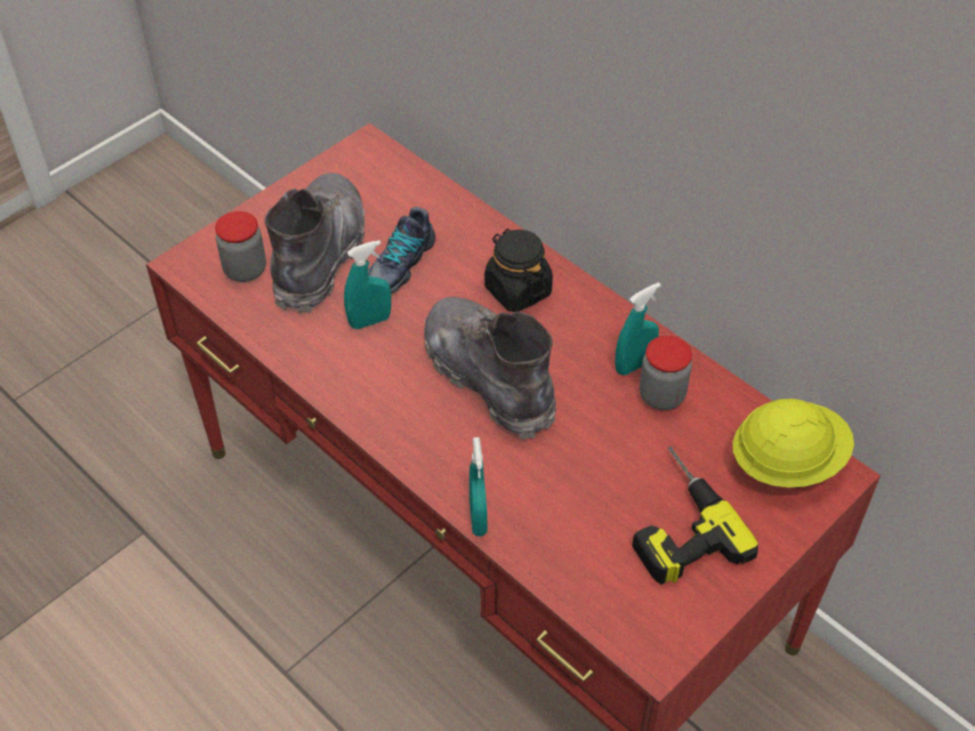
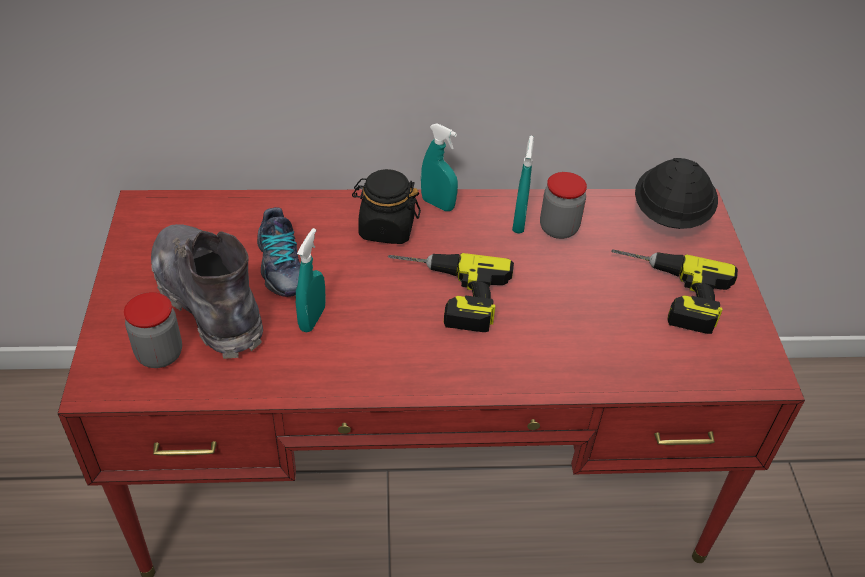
camera: 50 degrees left, 5 degrees down
(478, 518) = (564, 385): turquoise spray bottle -> turquoise spray bottle (437, 204)
(488, 377) = (445, 294): grey boot -> power drill
(787, 462) = (669, 215): yellow hard hat -> black hard hat

